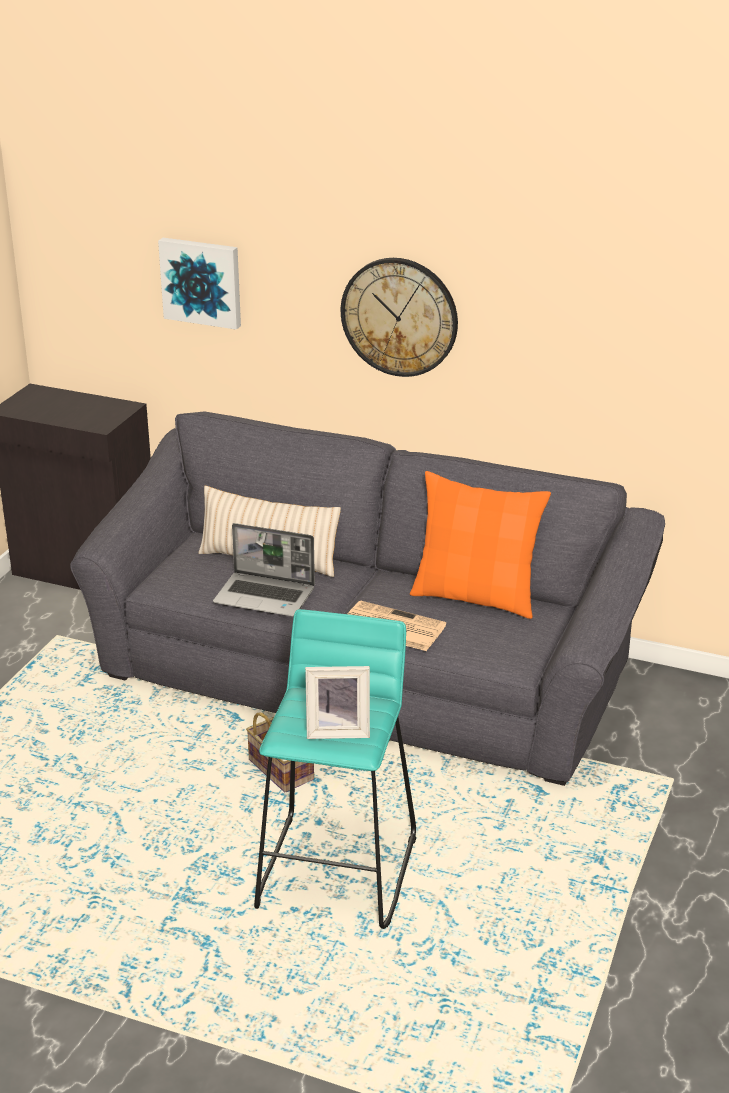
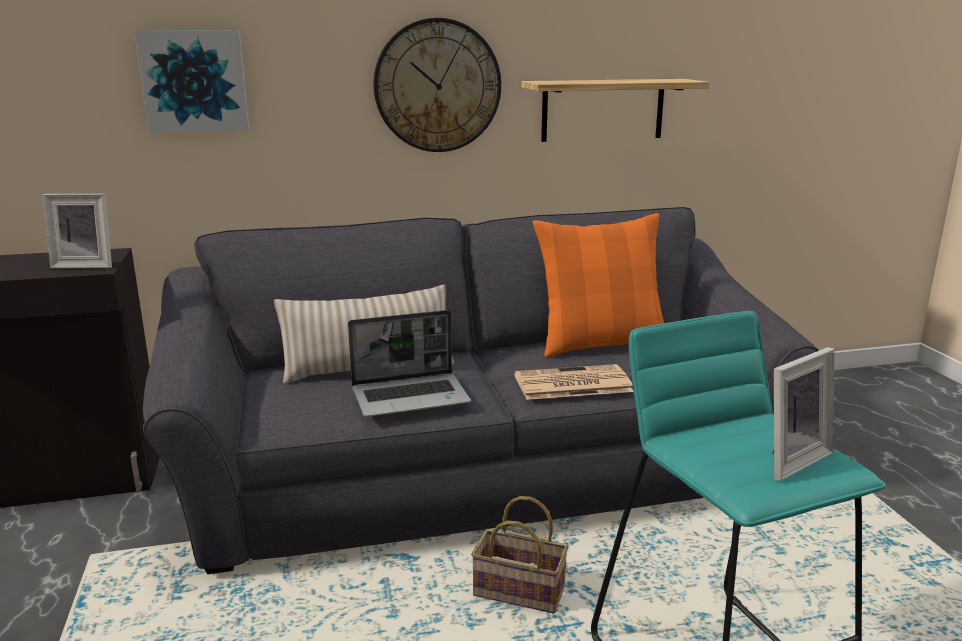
camera: 35 degrees left, 10 degrees down
(99, 418) = (86, 265): none -> picture frame
(563, 365) = (603, 110): none -> shelf

